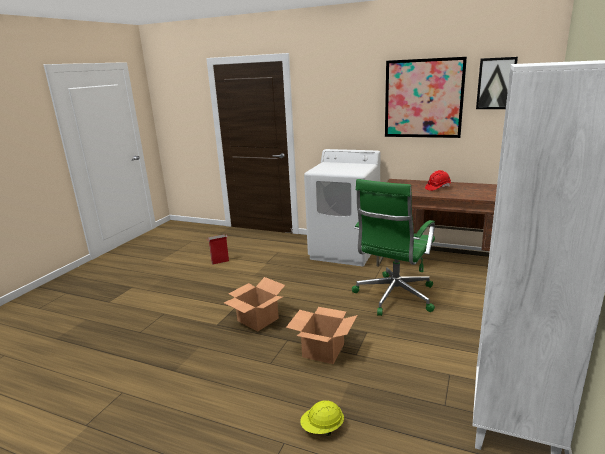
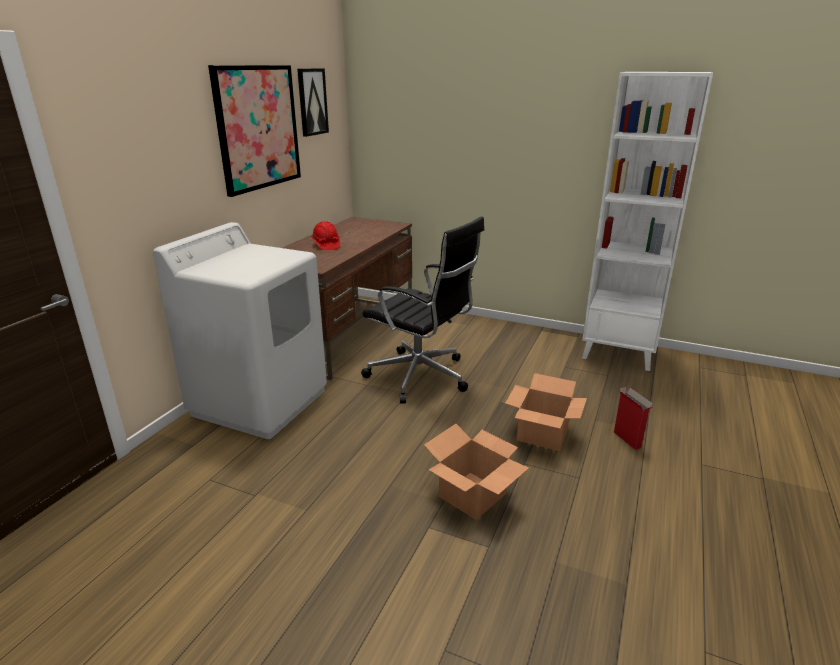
camera: 90 degrees left, 5 degrees up
(220, 262) = (203, 578): cardboard box -> cardboard box (627, 440)
(322, 428) = (669, 439): yellow hard hat -> none
(393, 297) = (421, 377): green office chair -> black office chair

